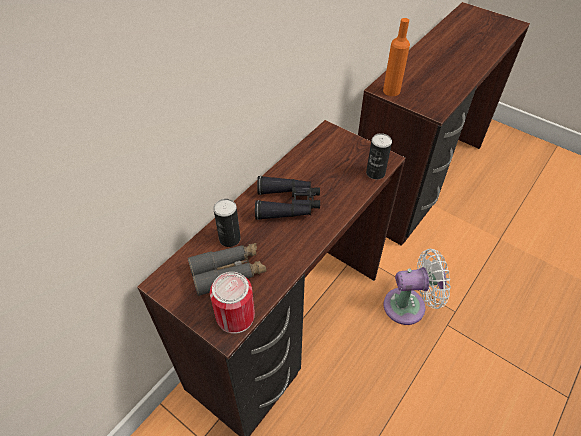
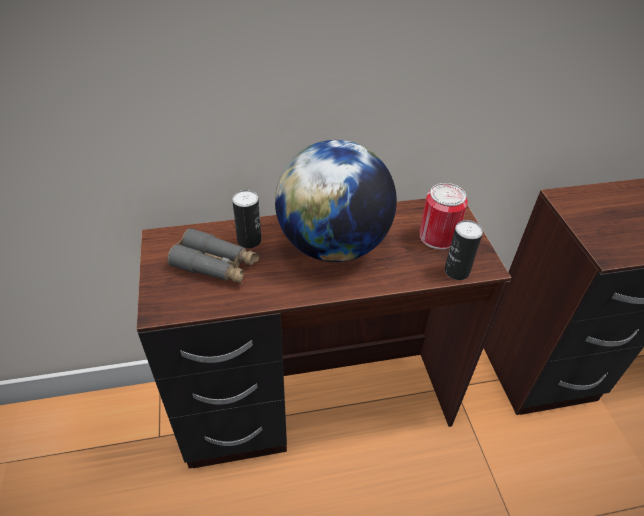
camera: 40 degrees right, 5 degrees down
(235, 316) = (179, 303): can -> can (438, 236)
(288, 204) = (333, 245): black binoculars -> globe
(391, 91) = (574, 206): orange bottle -> none
(409, 306) = (464, 482): white fan -> none

